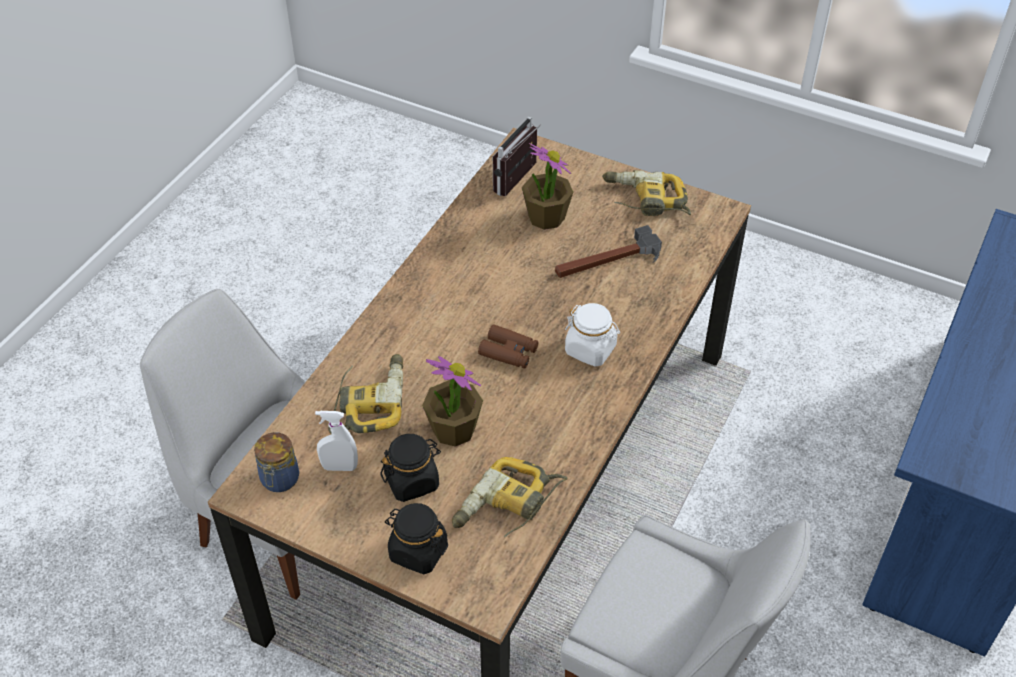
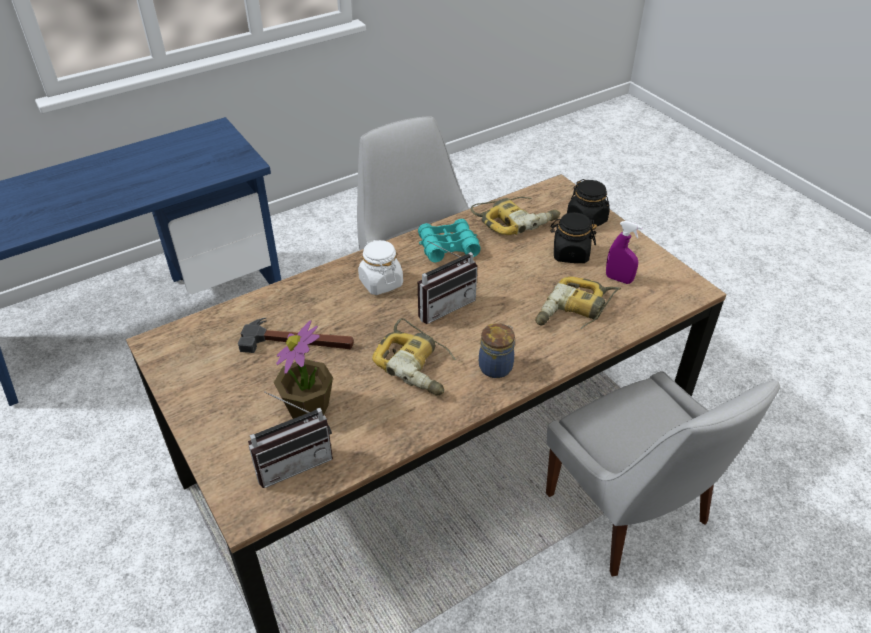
camera: 150 degrees left, 5 degrees down
(279, 480) = (667, 287): jar -> jar (496, 366)
(339, 467) = (618, 279): white spray bottle -> purple spray bottle
(453, 429) = (522, 272): potted plant -> none
(508, 352) = (443, 305): brown binoculars -> radio
(558, 427) = (448, 247): none -> turquoise binoculars
(645, 201) = (204, 383): power drill -> power drill (418, 365)

